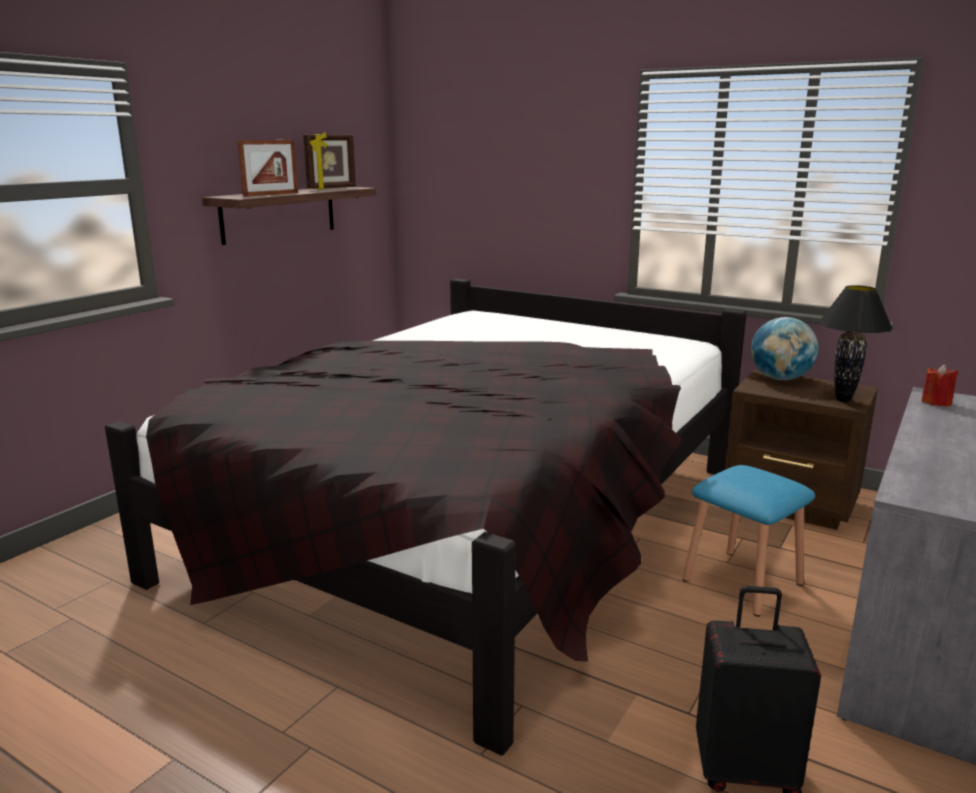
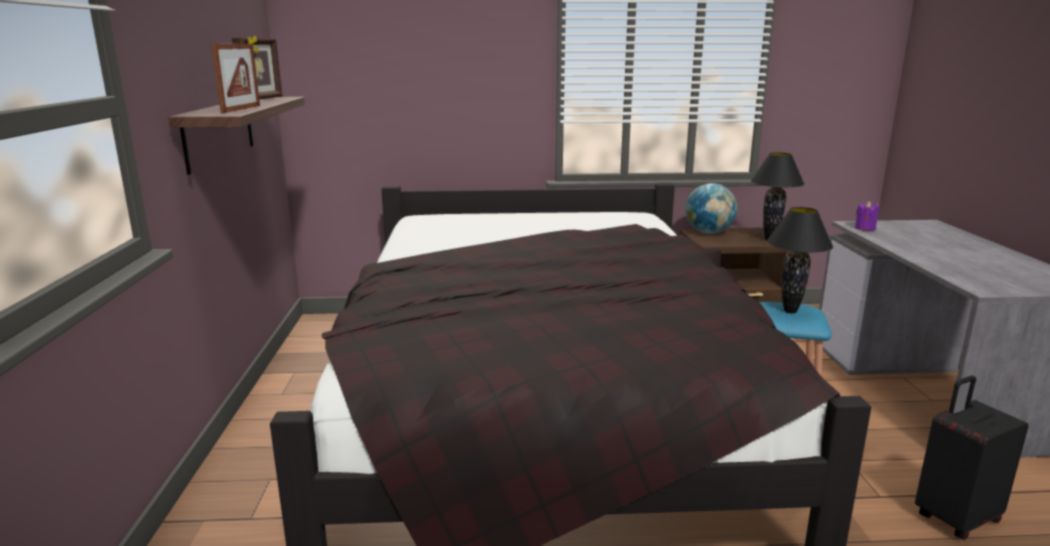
camera: 35 degrees left, 0 degrees up
(750, 480) = (790, 311): none -> black table lamp
(936, 402) = (865, 228): red candle -> purple candle

